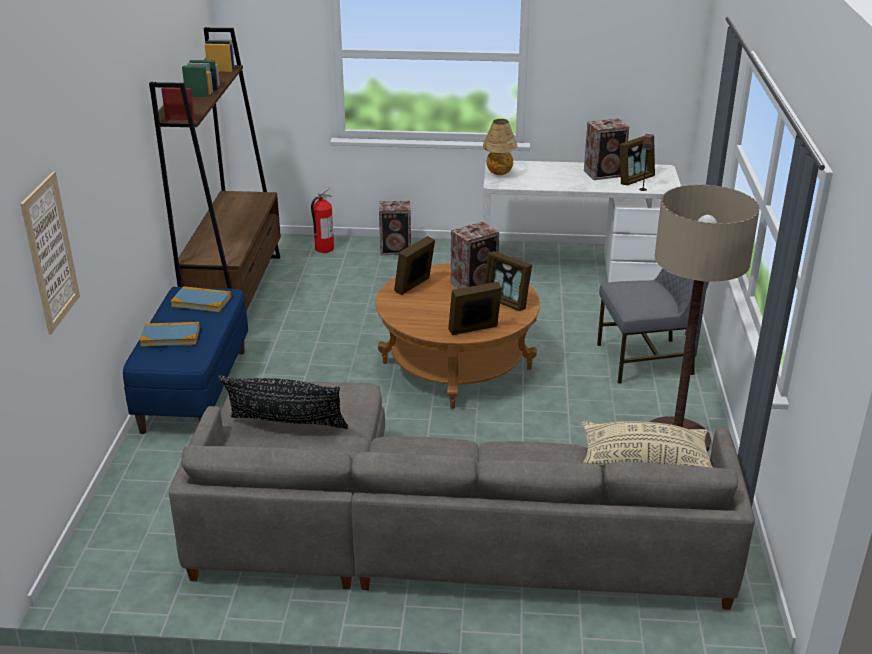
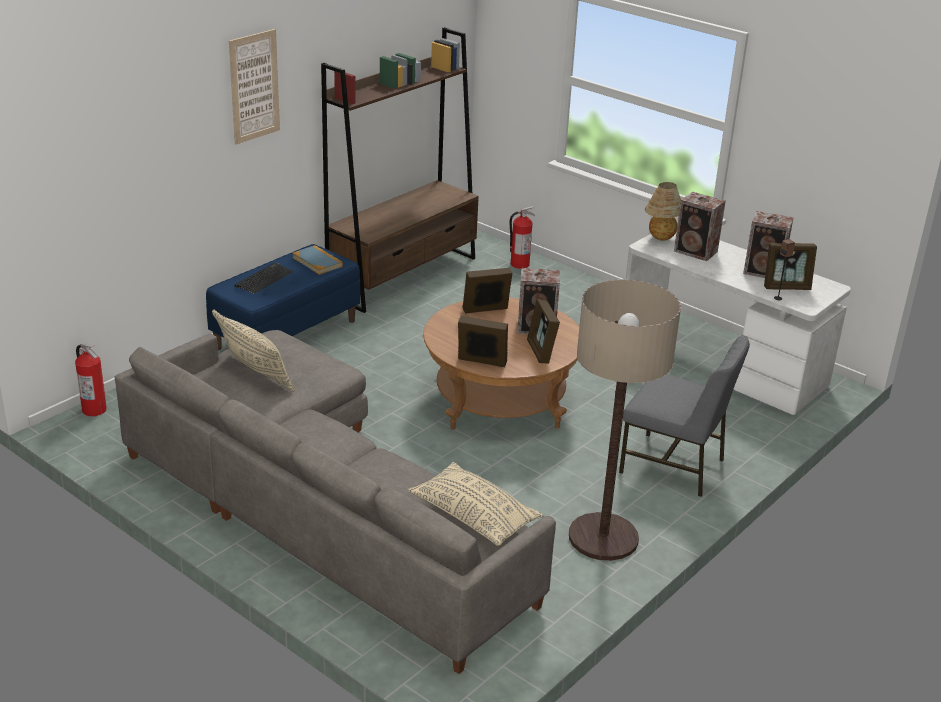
camera: 35 degrees right, 0 degrees up
(50, 253) = (128, 171): picture -> picture (254, 86)
(86, 552) = (94, 409): none -> fire extinguisher
(170, 336) = (264, 279): book -> keyboard
(286, 428) = (255, 374): black pillow -> beige pillow
(396, 250) = (580, 287): speaker -> speaker (696, 252)

